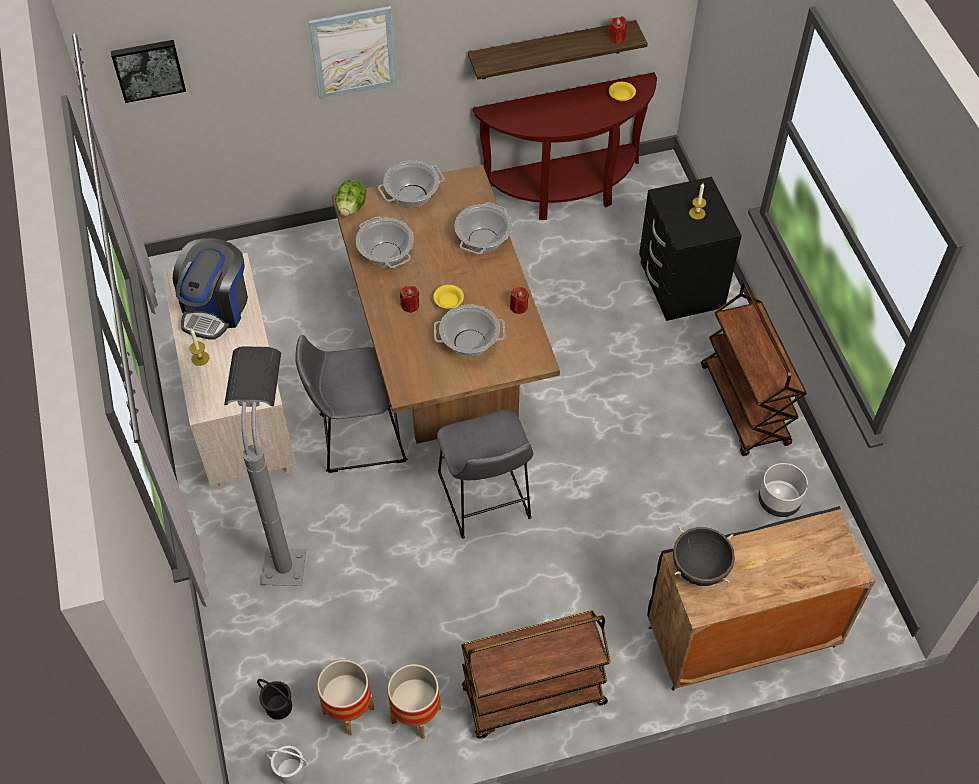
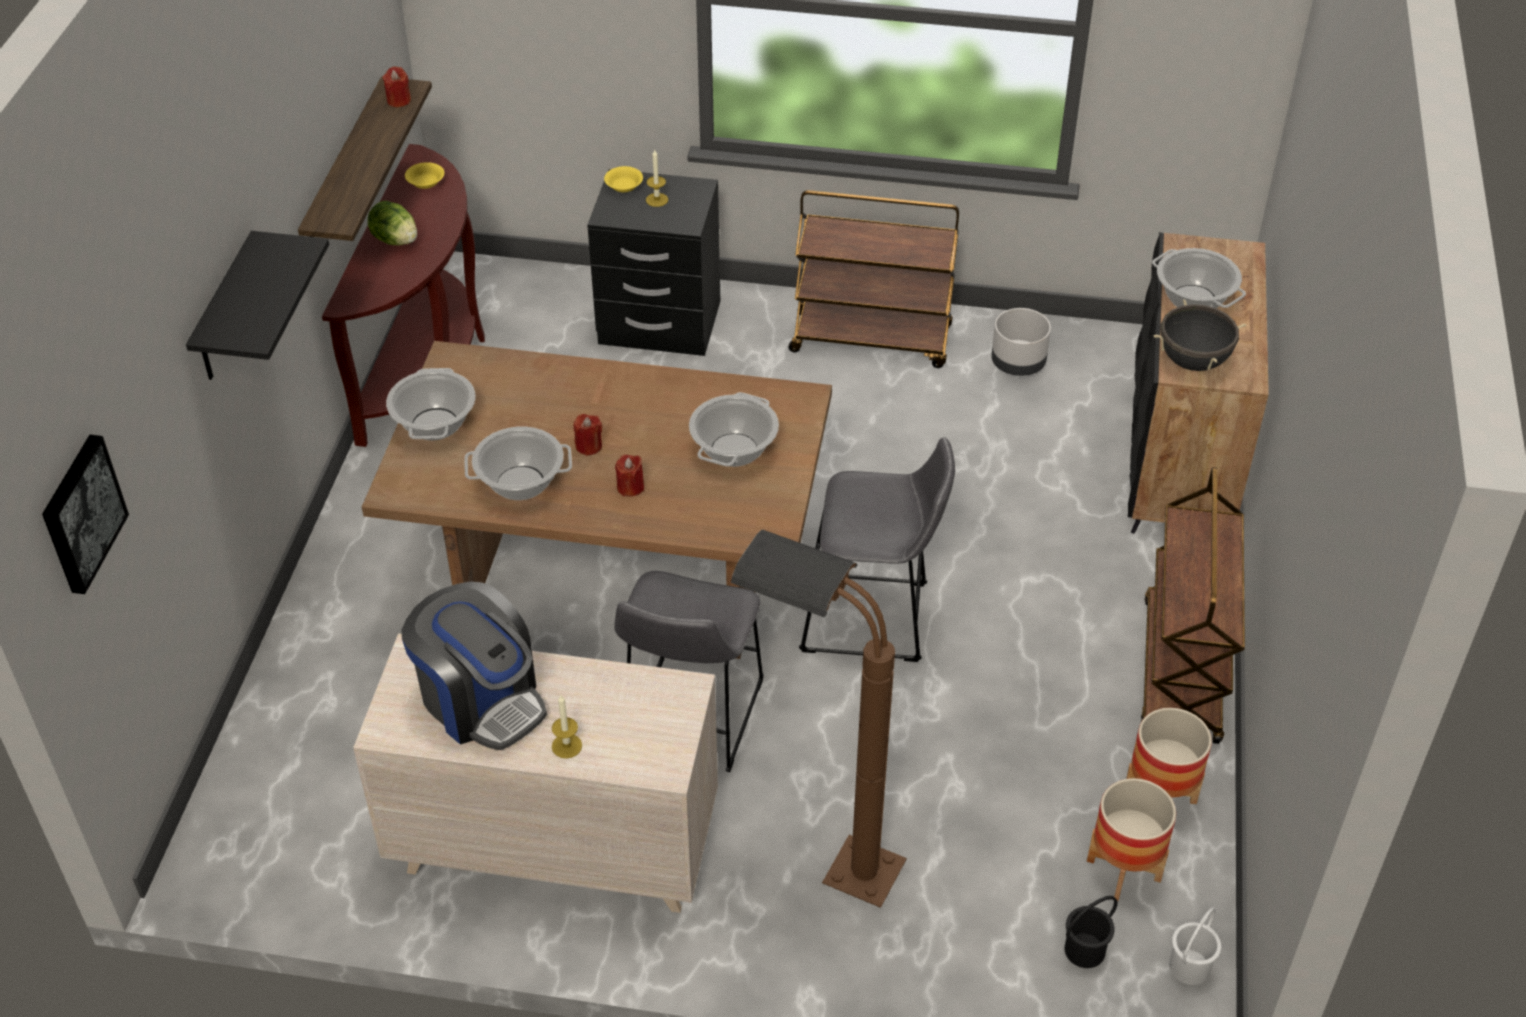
camera: 65 degrees left, 10 degrees down
(286, 543) = (821, 859): grey floor lamp -> brown floor lamp
(351, 207) = (404, 492): lettuce -> lettuce (395, 240)
(353, 52) = (225, 311): picture -> black shelf
(449, 302) = (651, 448): yellow bowl -> yellow bowl (624, 186)
(483, 240) = (570, 382): cooking pot -> cooking pot (1194, 300)
(518, 307) = (706, 387): red candle -> red candle (588, 446)

